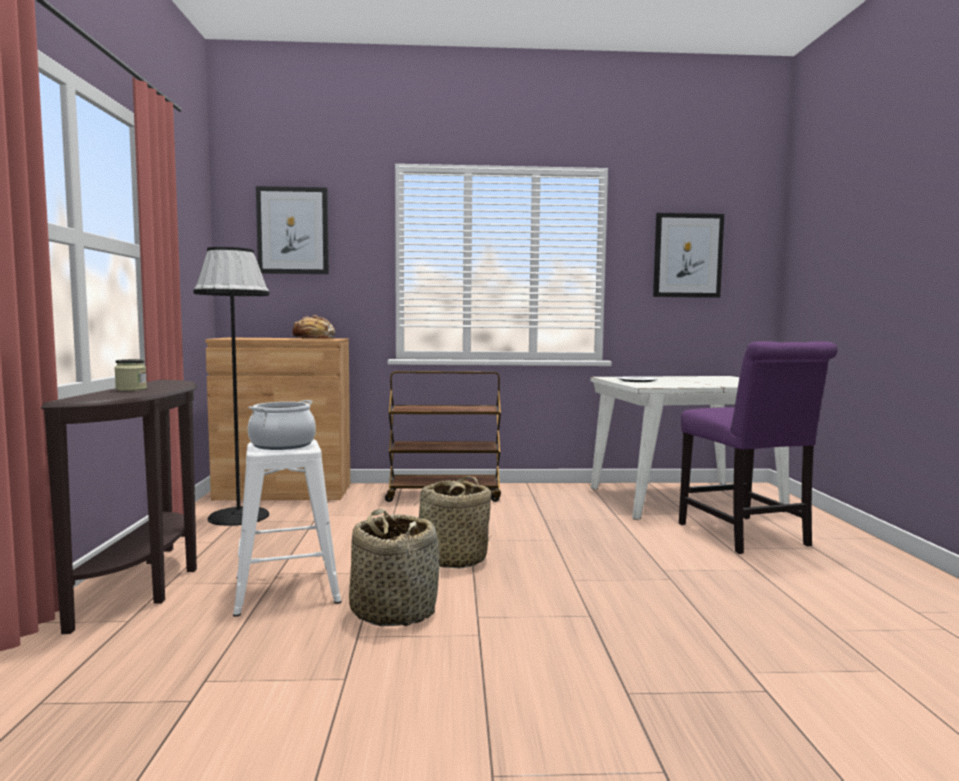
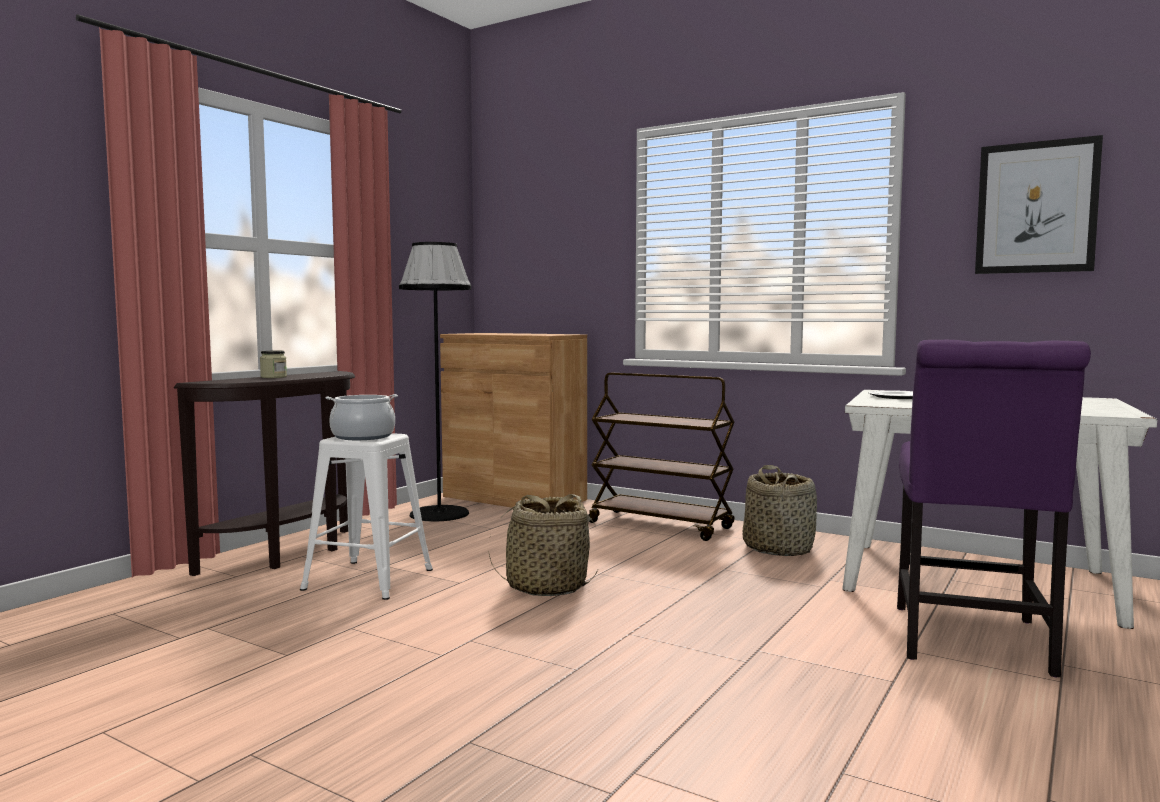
camera: 35 degrees right, 0 degrees up
(293, 231) = (539, 217): picture -> none
(313, 338) = (538, 334): bread -> none
(394, 611) = (413, 616): basket -> basket (778, 548)

